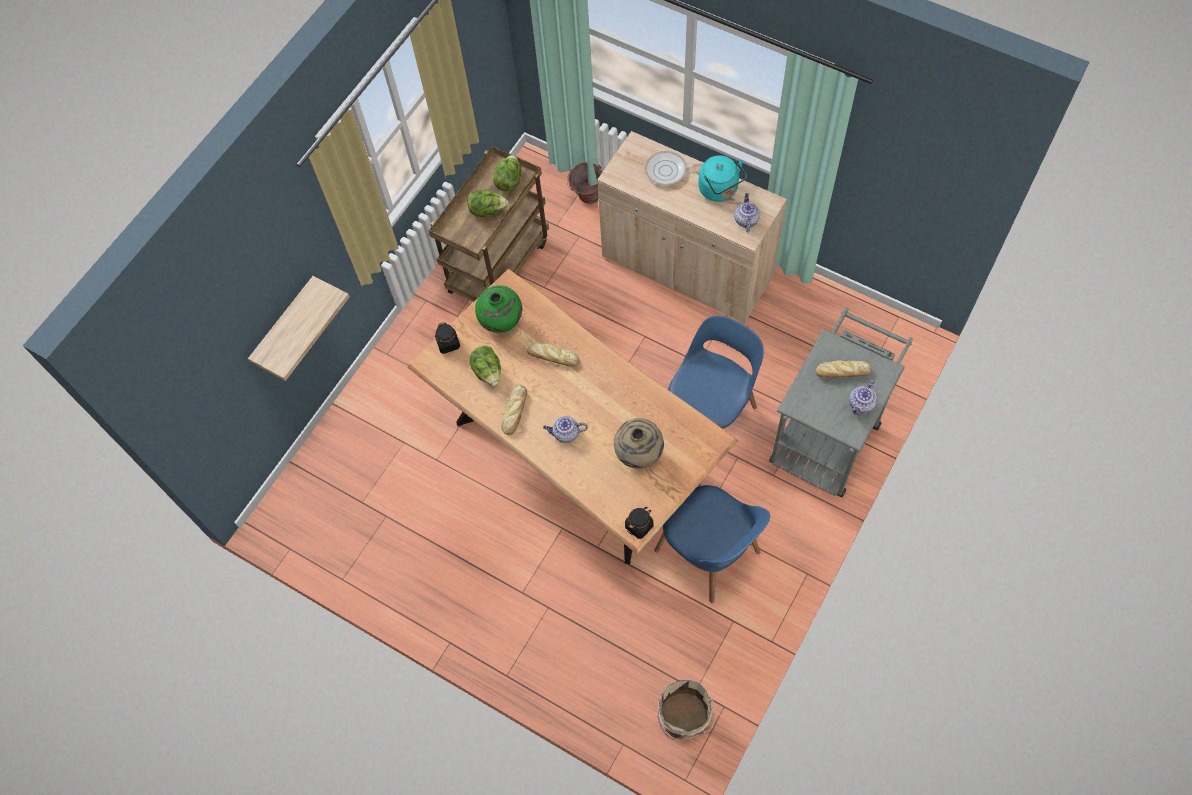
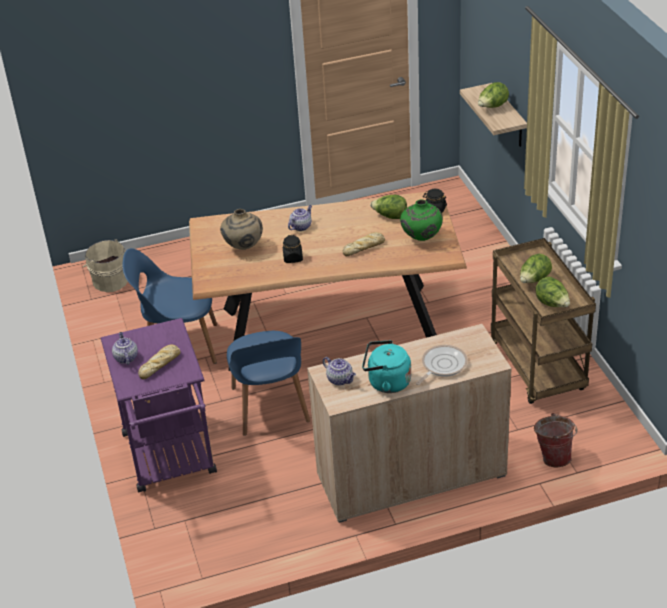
camera: 130 degrees right, 25 degrees down
(301, 323) = (492, 107): none -> lettuce
(514, 412) = (345, 214): bread -> none
(639, 526) = (201, 225): black jar -> black jar (293, 258)
(829, 434) = (171, 460): grey cart -> purple cart

